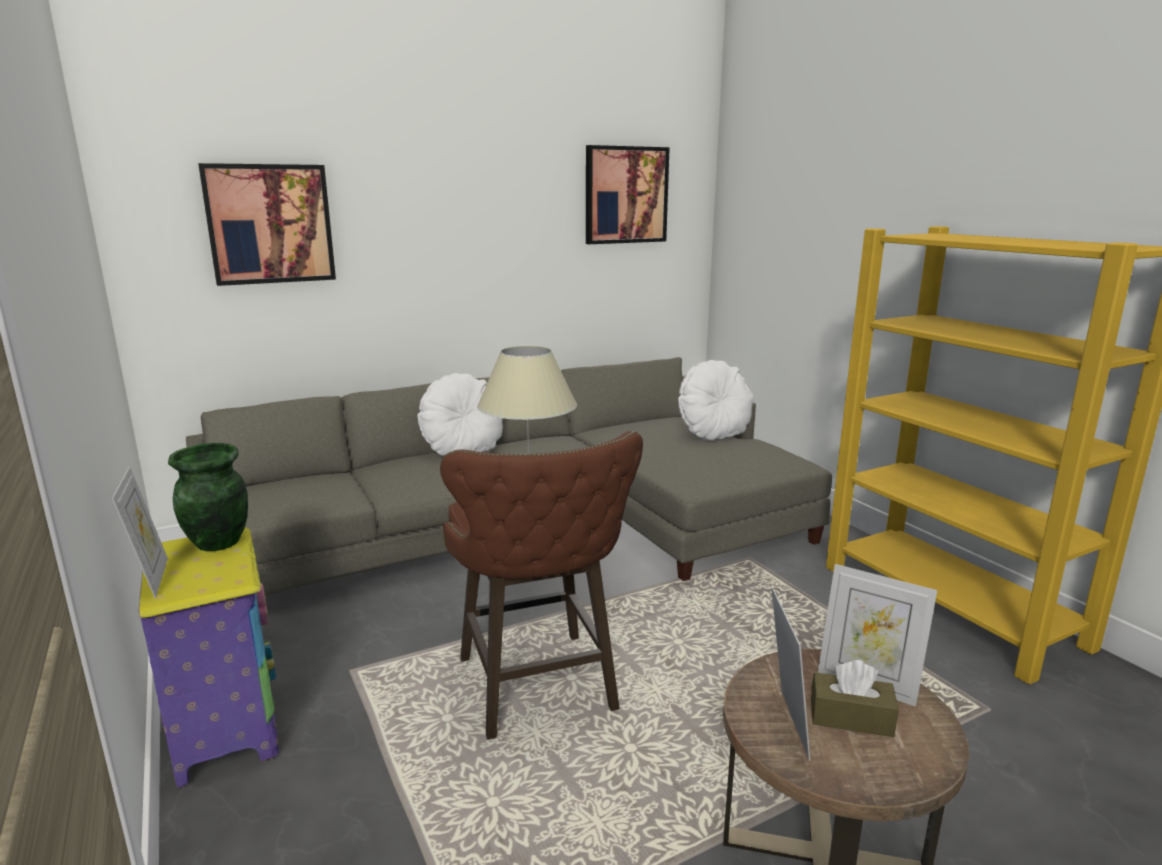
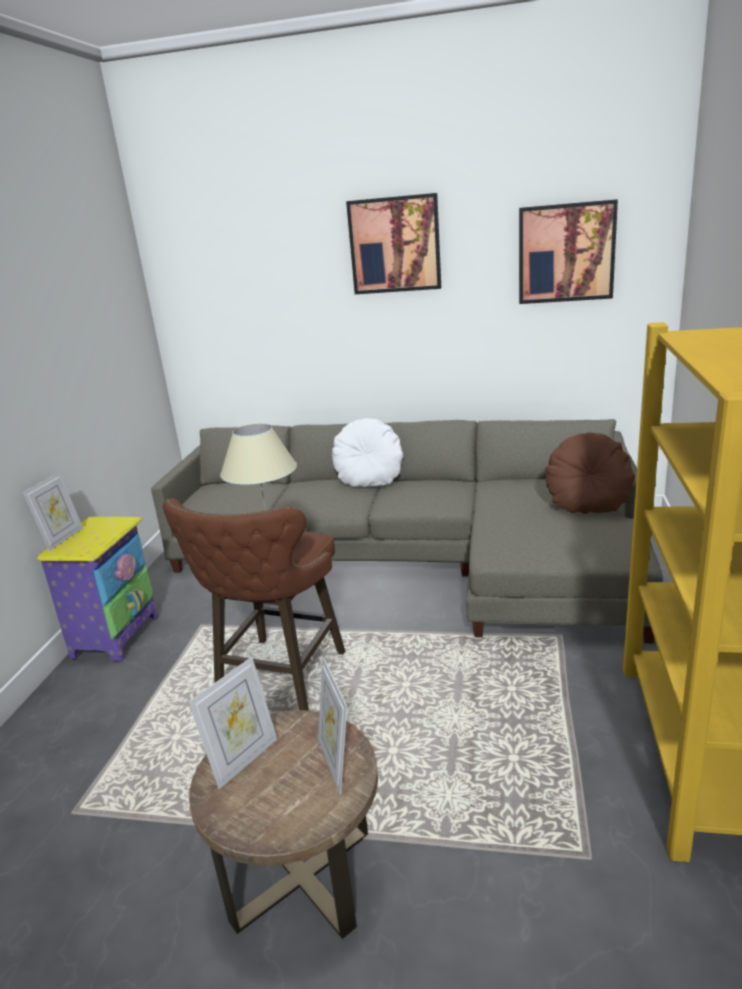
camera: 40 degrees right, 5 degrees up
(218, 543) = (113, 524): green vase -> none
(270, 224) = (250, 296): picture -> picture (395, 245)
(713, 436) = (587, 508): white pillow -> brown pillow
(851, 717) = (286, 778): brown tissue box -> none

